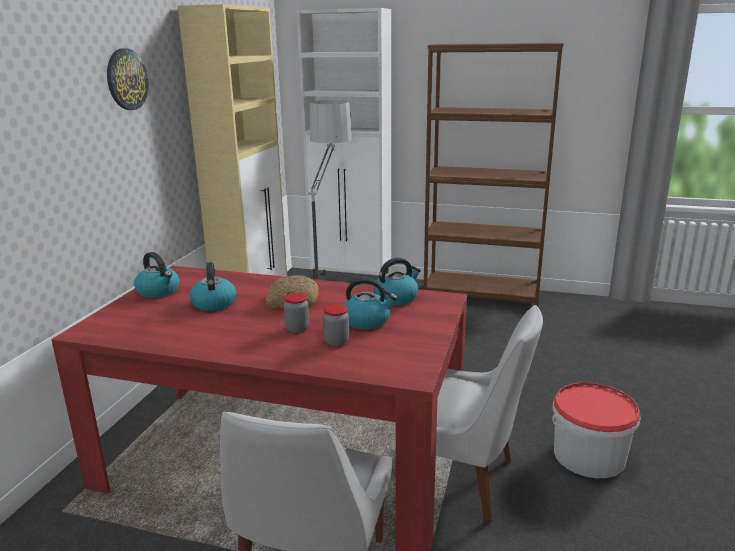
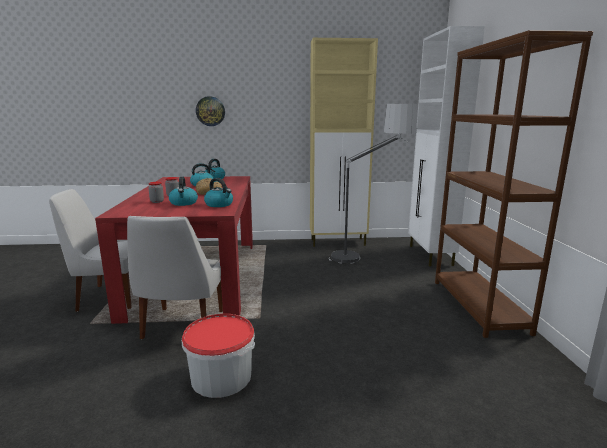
camera: 70 degrees right, 5 degrees down
(126, 79) = (258, 80): wall clock -> wall clock (210, 111)

